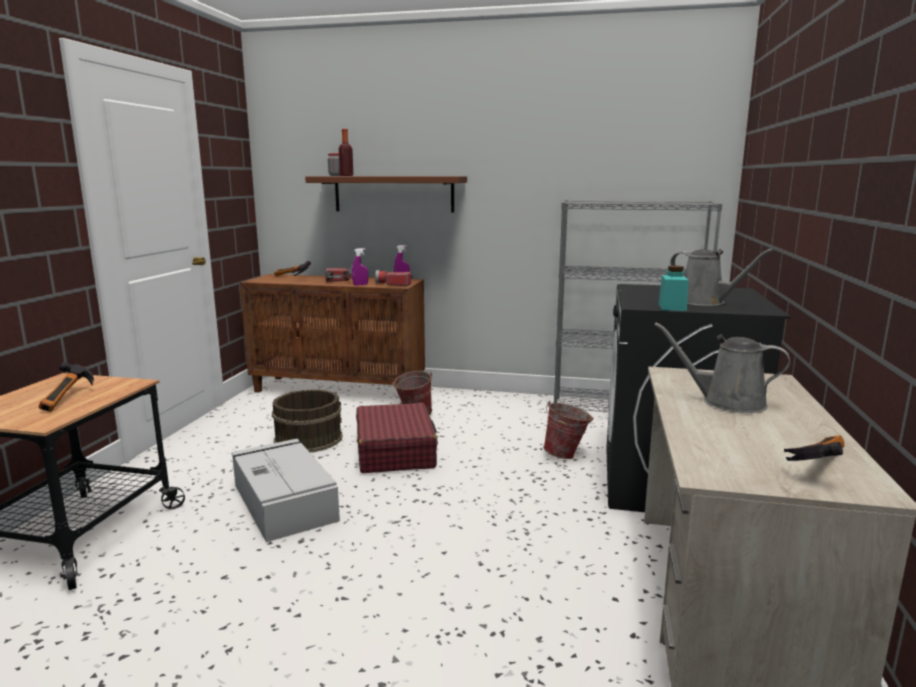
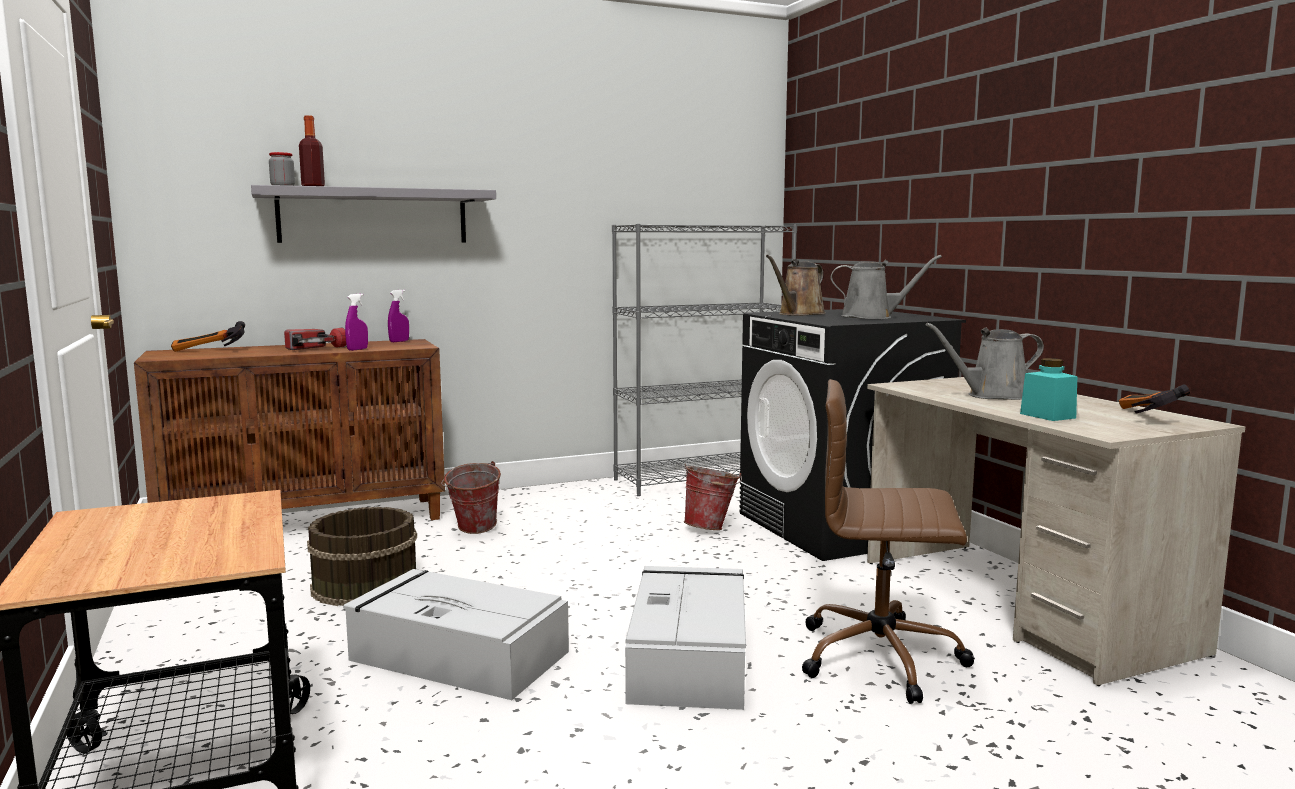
camera: 35 degrees left, 5 degrees down
(70, 399) = (195, 531): hammer -> none
(392, 284) = (403, 346): flashlight -> none
(393, 194) = (373, 216): brown shelf -> grey shelf
(395, 451) = (513, 569): red suitcase -> none
(399, 552) = (689, 656): none -> grey storage box
(526, 608) = (882, 657): none -> brown office chair
(653, 291) = (799, 314): none -> brown watering can
(672, 307) = (863, 321): turquoise jar -> turquoise jar (1047, 416)

